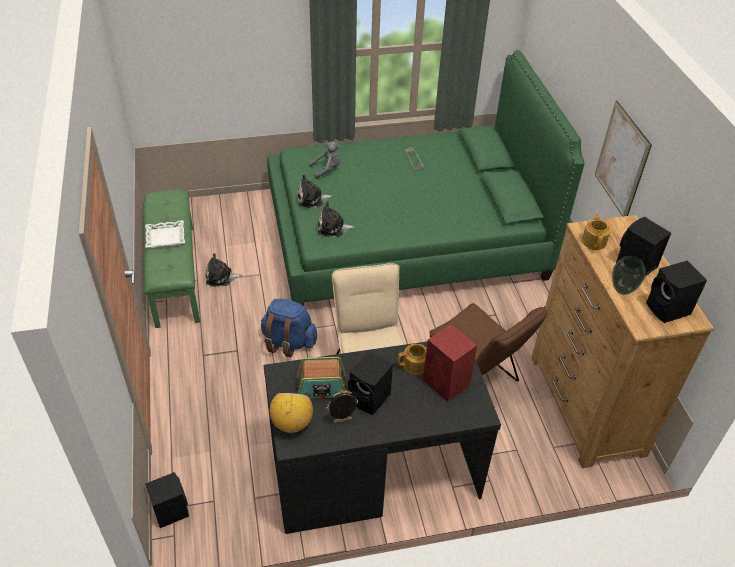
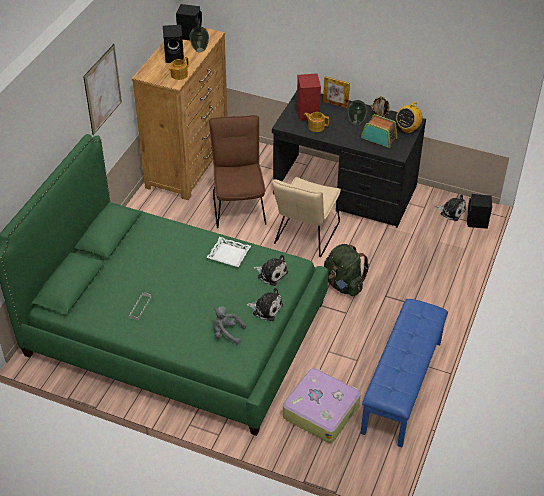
camera: 145 degrees left, 0 degrees up
(165, 237) = (410, 346): white tray -> white tray (229, 254)
(174, 274) = (403, 387): green bench -> blue bench
(221, 277) = (363, 364): plush toy -> plush toy (451, 211)
(235, 229) = (321, 410): none -> suitcase
(288, 342) = (343, 284): blue backpack -> green backpack
(370, 399) = (356, 122): black speaker -> vase
(424, 419) = (335, 104): none -> picture frame

